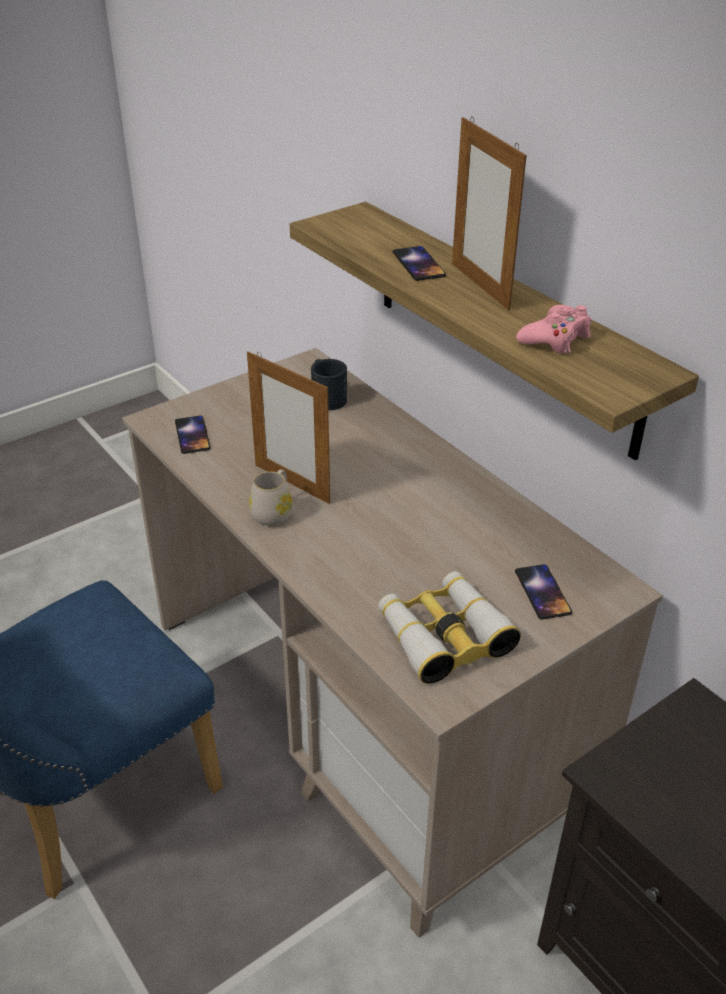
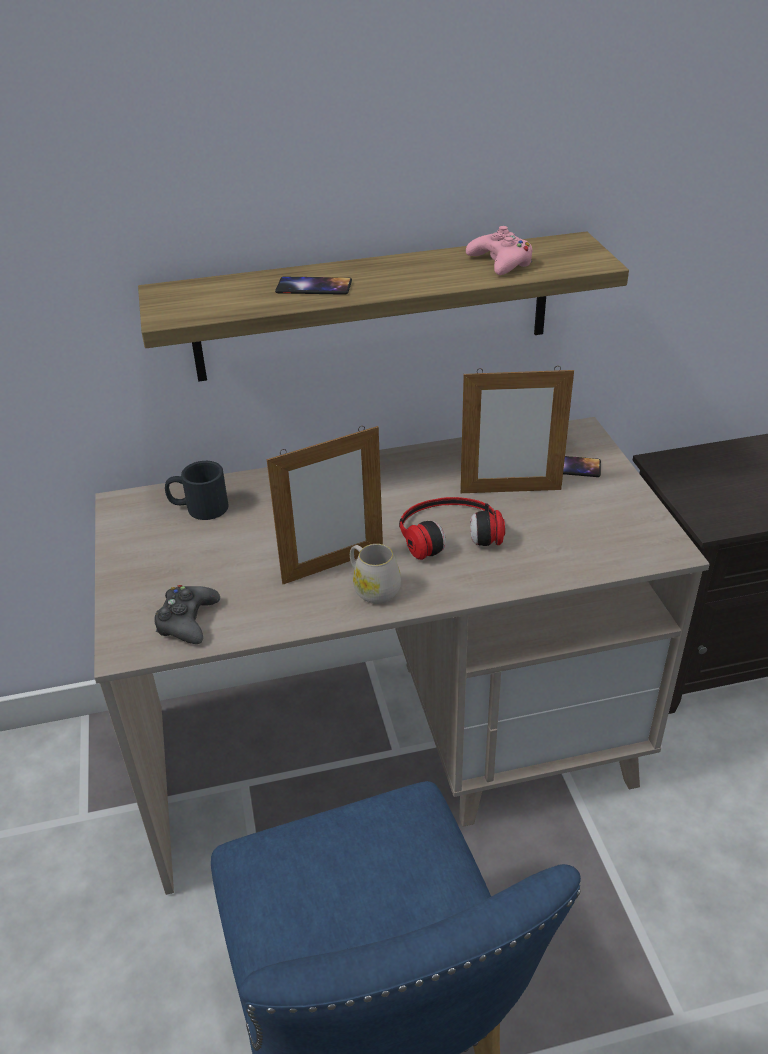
camera: 65 degrees left, 0 degrees up
(192, 435) = (187, 621): phone -> black game controller
(377, 535) = (448, 531): none -> headphones
(444, 636) = (598, 529): binoculars -> none
(480, 286) = (383, 270): picture frame -> picture frame (510, 491)

